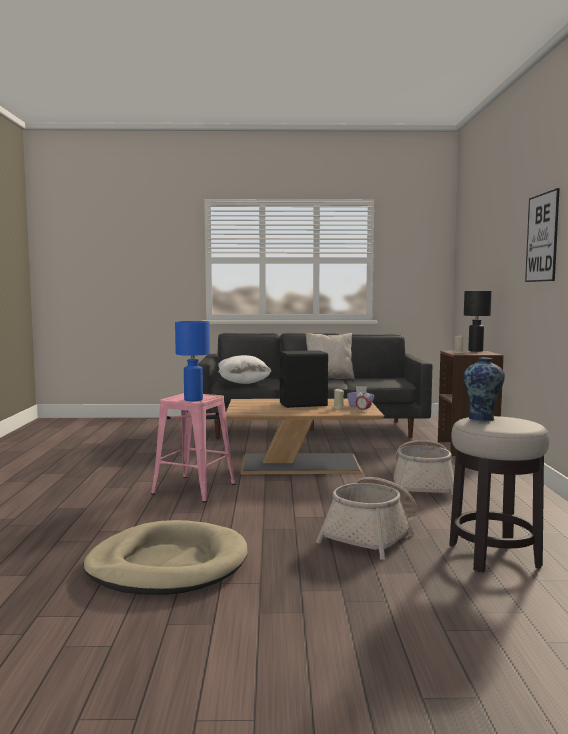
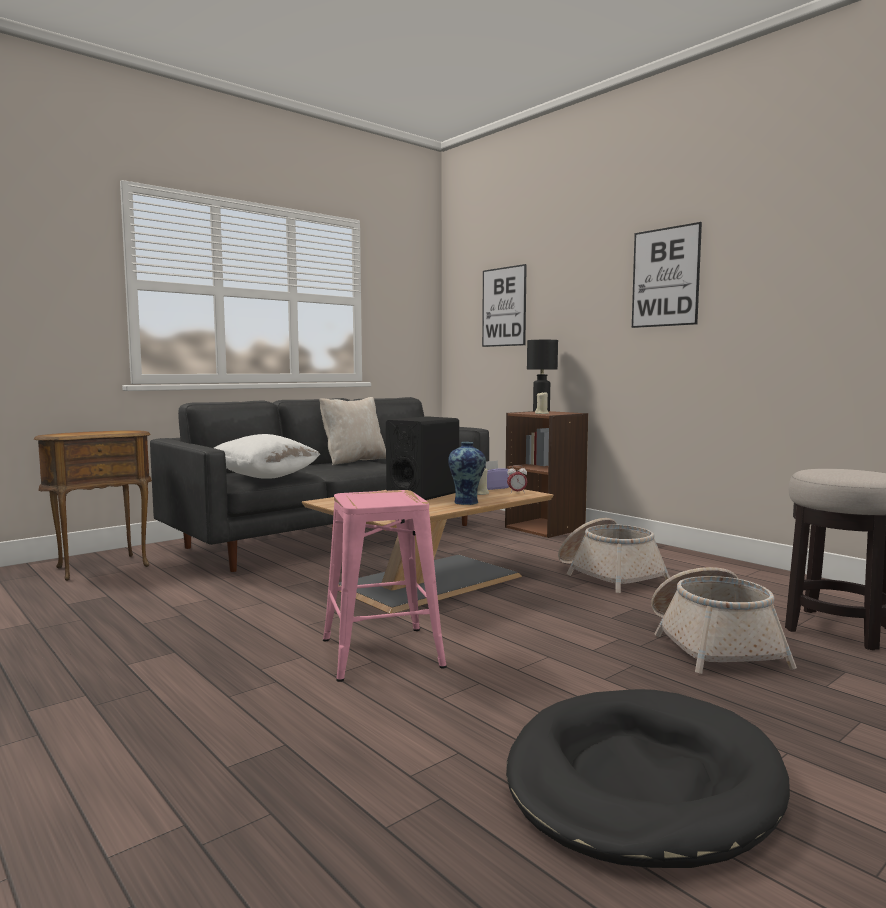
camera: 40 degrees left, 0 degrees up
(167, 565) = (641, 782): beige dog bed -> black dog bed
(170, 425) = (101, 567): none -> brown side table
(194, 400) = (400, 501): blue table lamp -> none
(476, 260) = (504, 307): none -> picture
(482, 419) = (832, 472): vase -> vase (467, 502)

